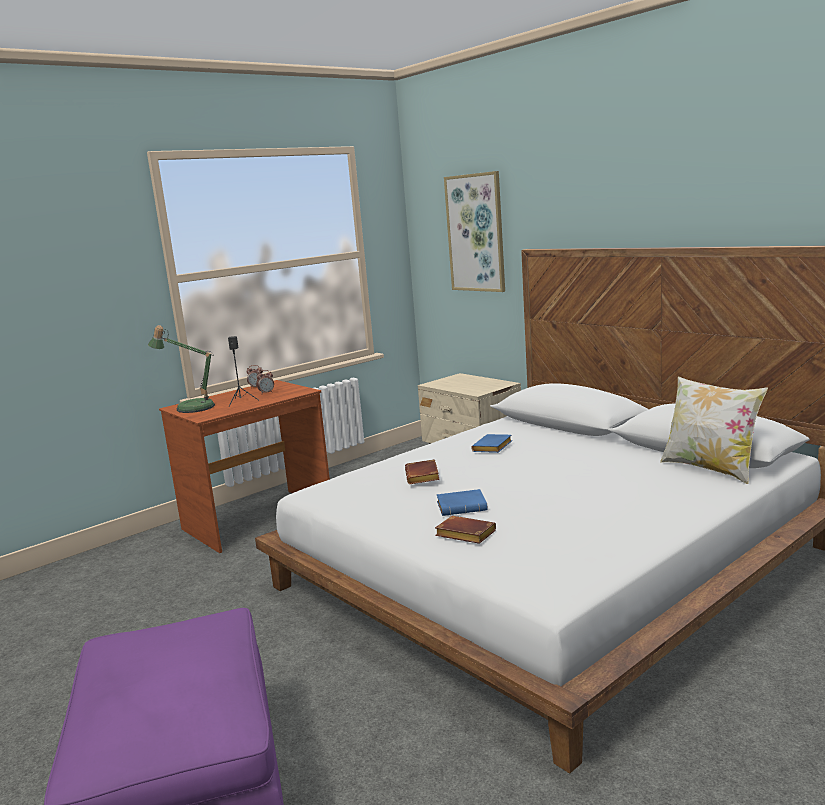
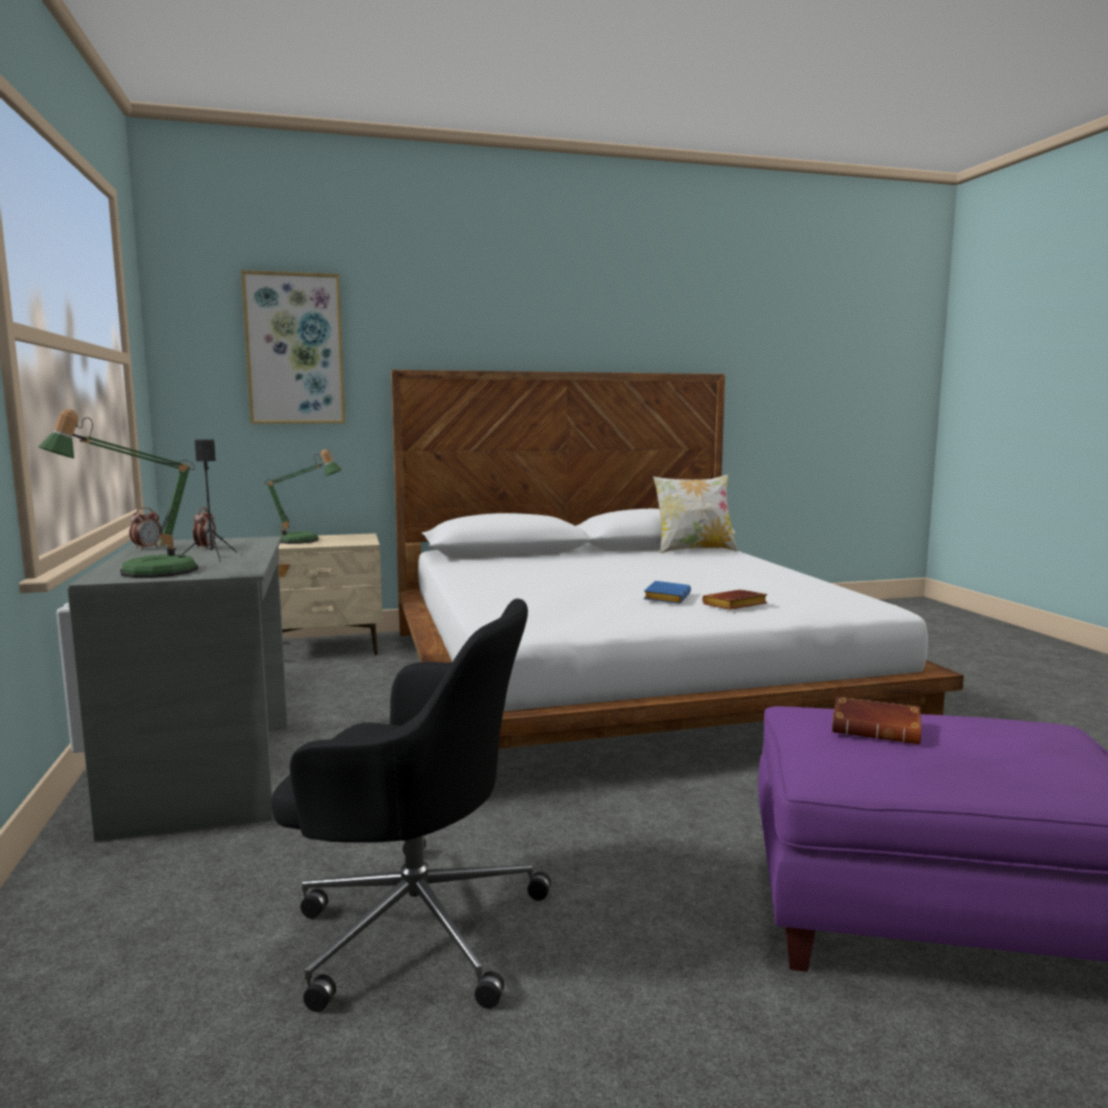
camera: 65 degrees left, 5 degrees down
(133, 624) = (414, 925): none -> black office chair
(258, 520) = (208, 775): brown desk -> grey desk
(423, 476) = (567, 592): brown book -> brown book (878, 729)
(459, 382) = (304, 541): none -> table lamp
(493, 448) = (527, 571): blue book -> none

